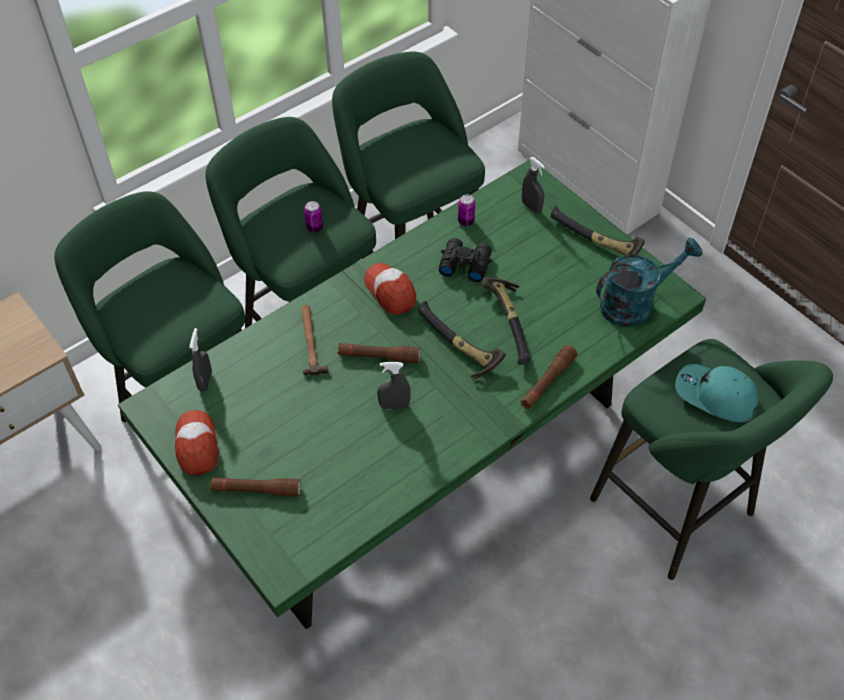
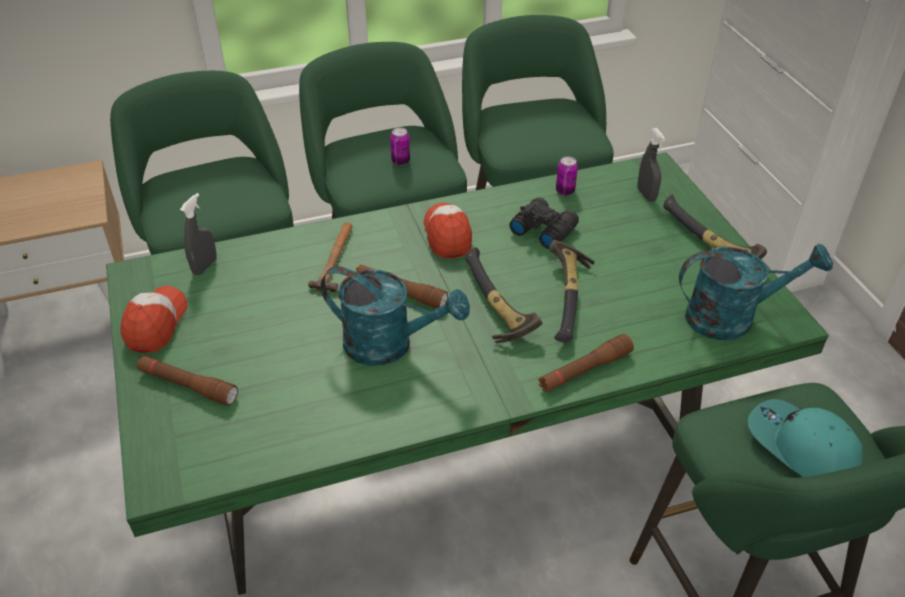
camera: 20 degrees right, 10 degrees down
(394, 406) = (390, 345): grey spray bottle -> turquoise watering can

